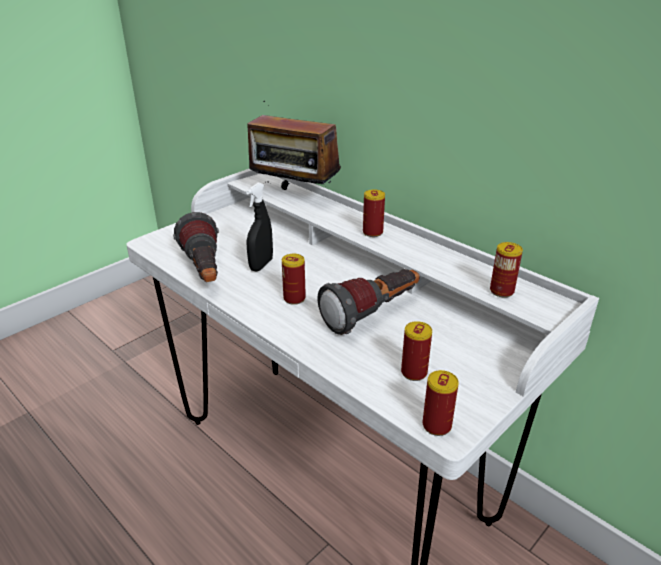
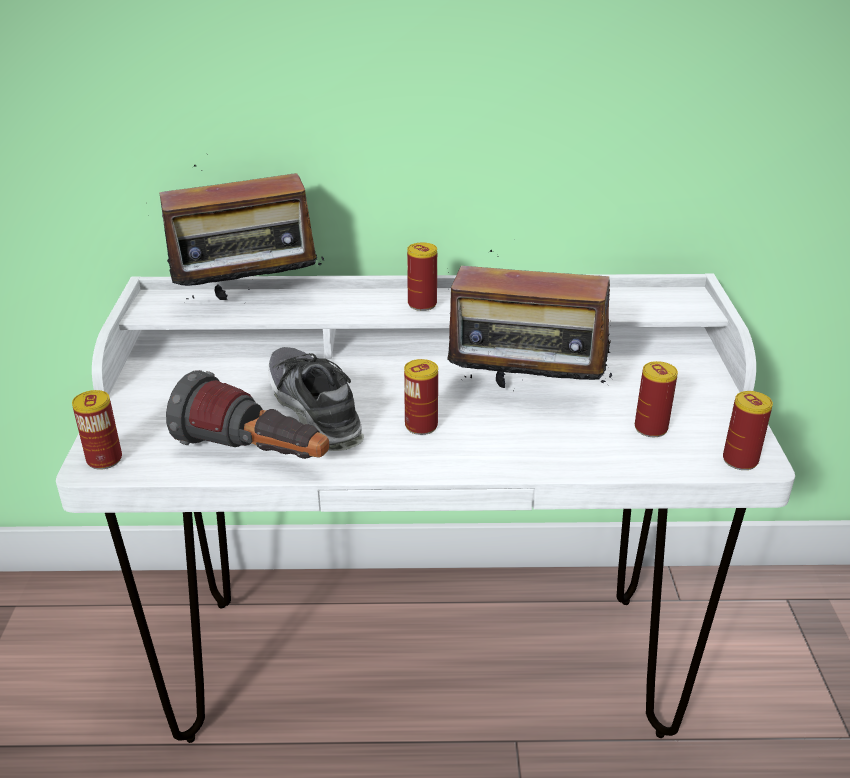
camera: 45 degrees left, 0 degrees up
(261, 265) = (314, 411): black spray bottle -> shoe
(373, 314) = (525, 397): flashlight -> radio
(501, 291) = (635, 305): can -> can (104, 459)

